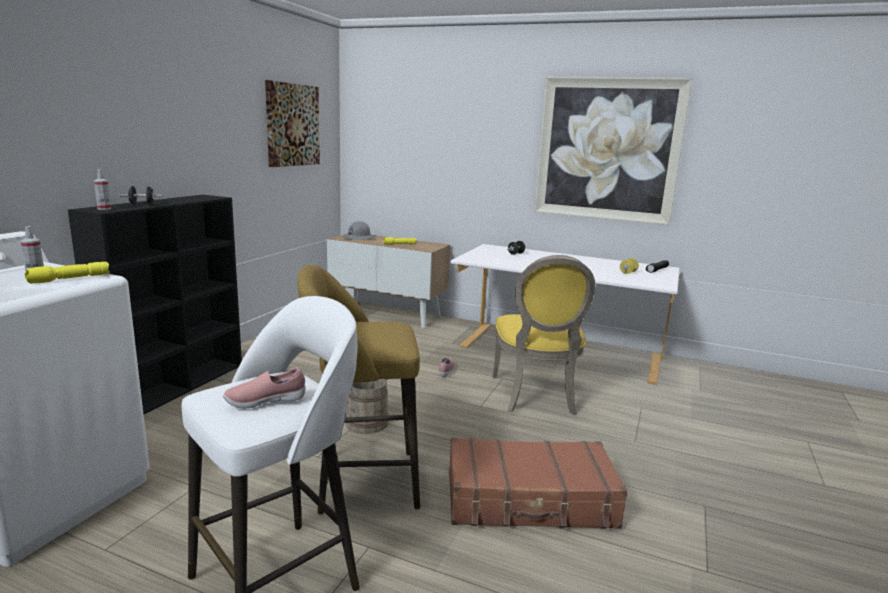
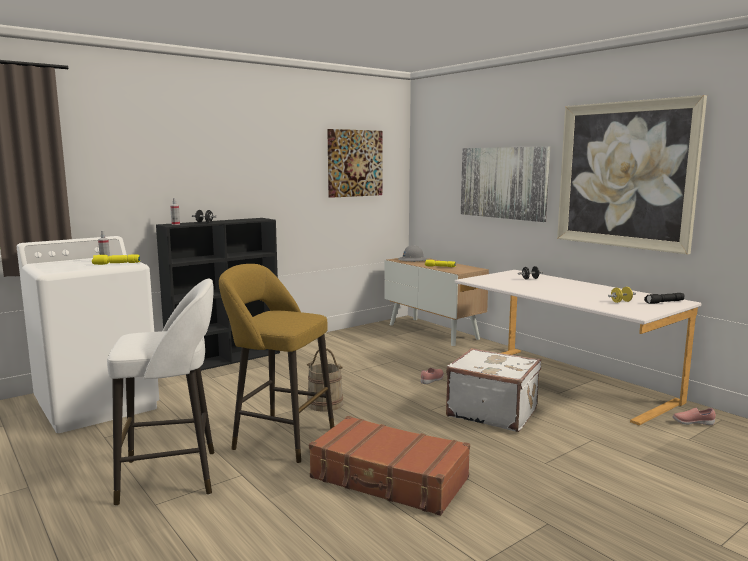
camera: 30 degrees right, 5 degrees down
(265, 402) = (152, 341): pink shoe -> pink shoe (692, 423)
(468, 153) = (503, 182): none -> picture
(536, 396) = (492, 412): yellow chair -> white suitcase

